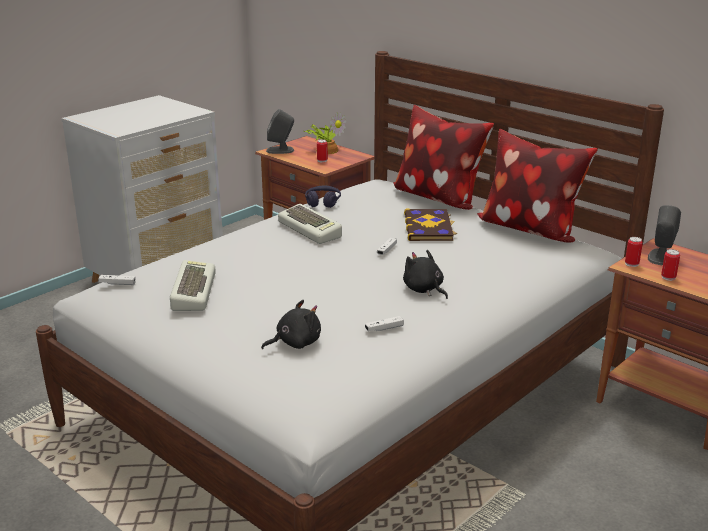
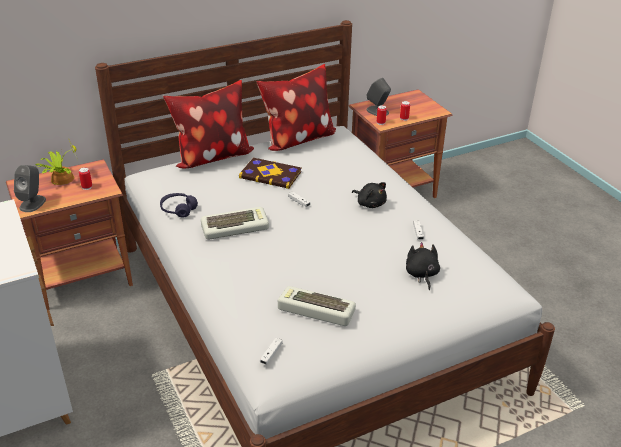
camera: 70 degrees left, 10 degrees up
(424, 290) = (370, 203): black plush toy -> black plush toy turned 120 degrees counterclockwise

